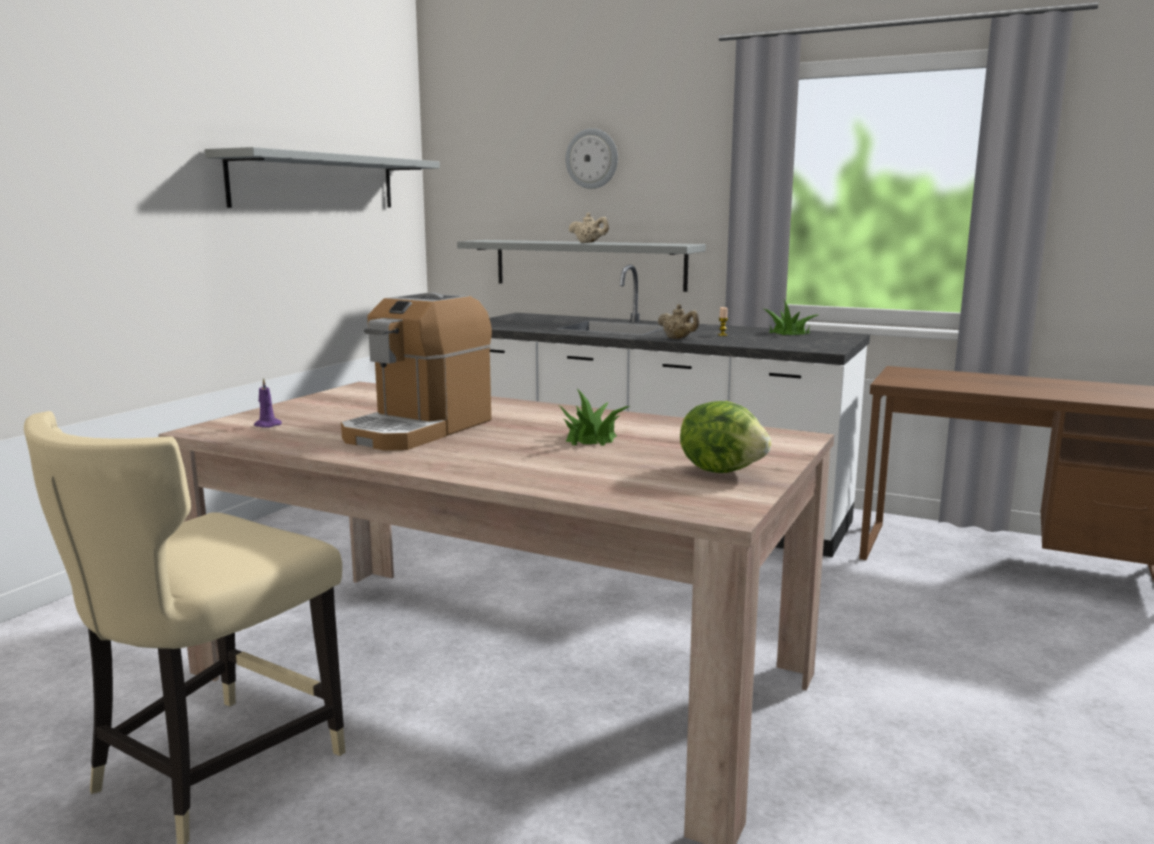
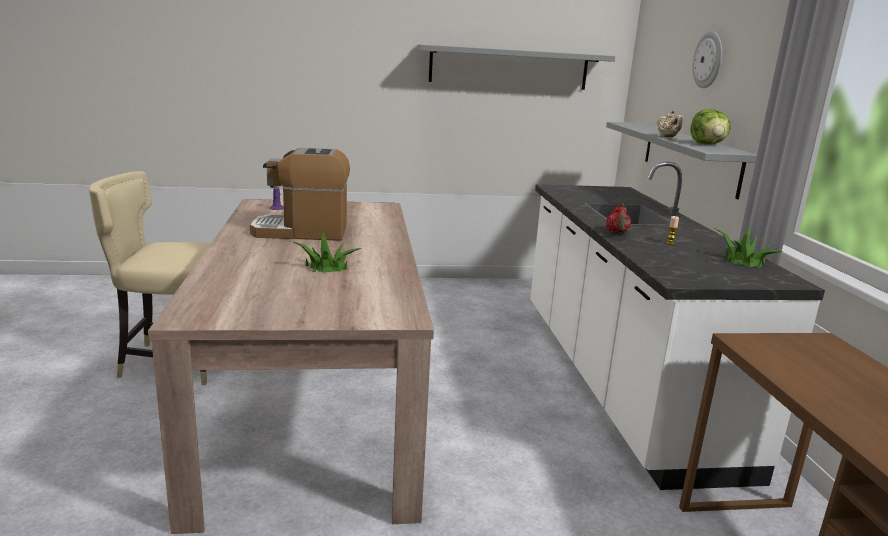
camera: 55 degrees right, 5 degrees up
(678, 339) = (617, 234): beige teapot -> red teapot
(722, 470) = (282, 307): lettuce -> lettuce (708, 144)

